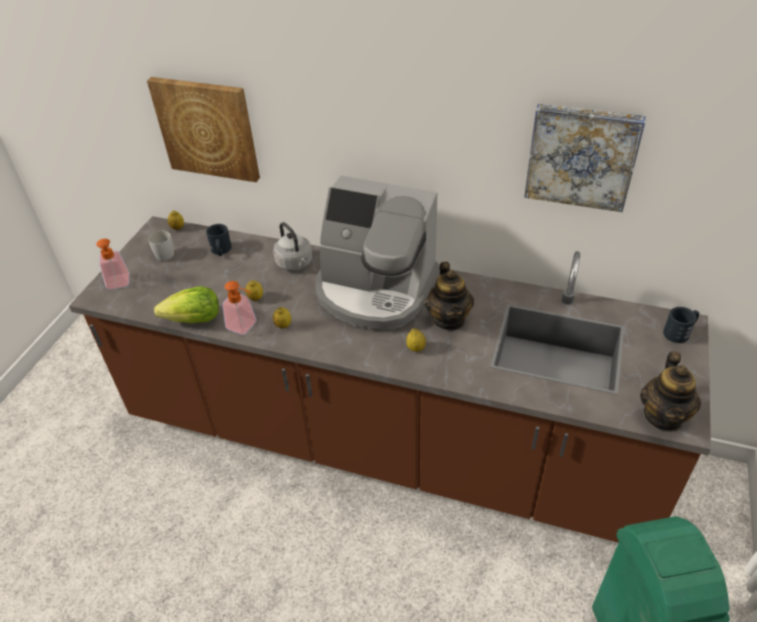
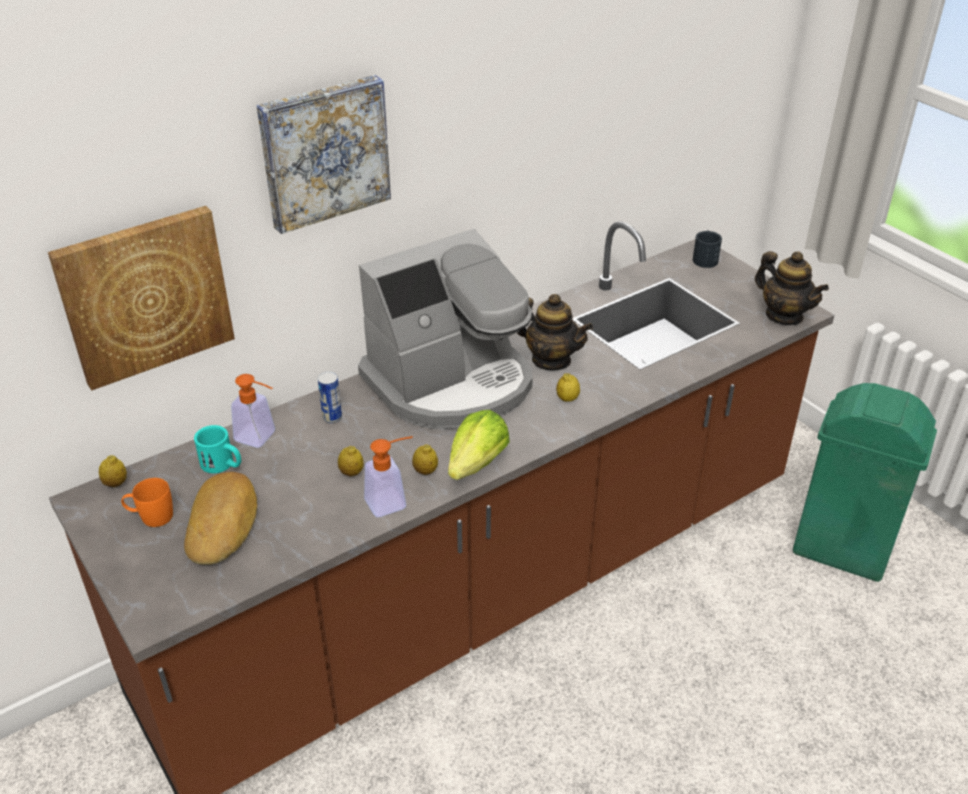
camera: 55 degrees left, 5 degrees down
(118, 285) = (159, 585): soap dispenser -> soap dispenser (261, 438)
(163, 253) = (150, 517): white mug -> orange mug
(177, 278) = (224, 523): none -> bread
(194, 320) = (326, 539): lettuce -> lettuce (477, 464)
(221, 251) = (222, 464): black mug -> turquoise mug
(295, 264) = (332, 417): grey kettle -> can
(581, 156) = (587, 122): picture -> picture (324, 152)

